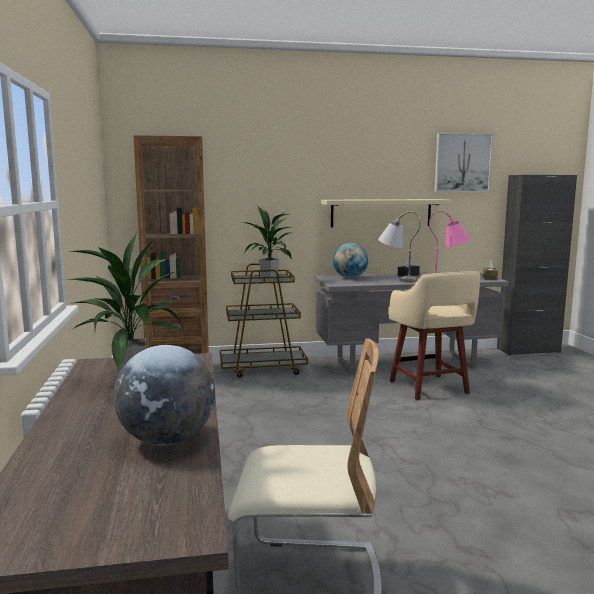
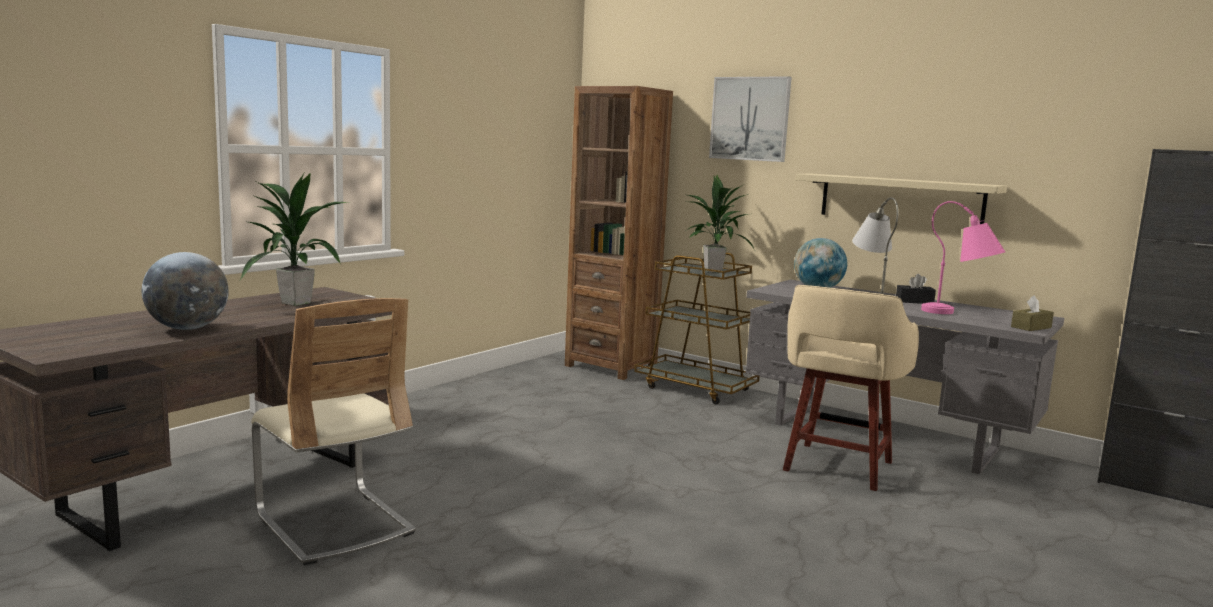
camera: 45 degrees right, 0 degrees up
(462, 163) = (1057, 125): picture -> picture (750, 119)

